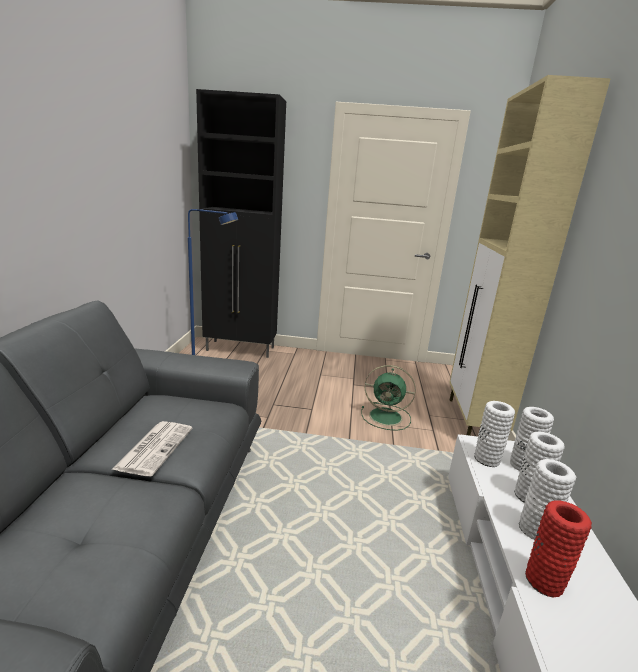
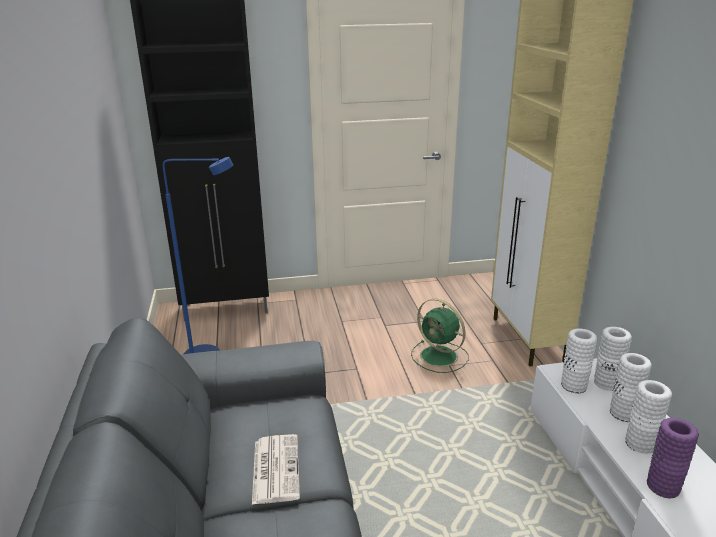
camera: 15 degrees left, 5 degrees up
(387, 417) = (440, 357): green fan -> green fan turned 45 degrees clockwise
(544, 580) = (663, 486): red vase -> purple vase

